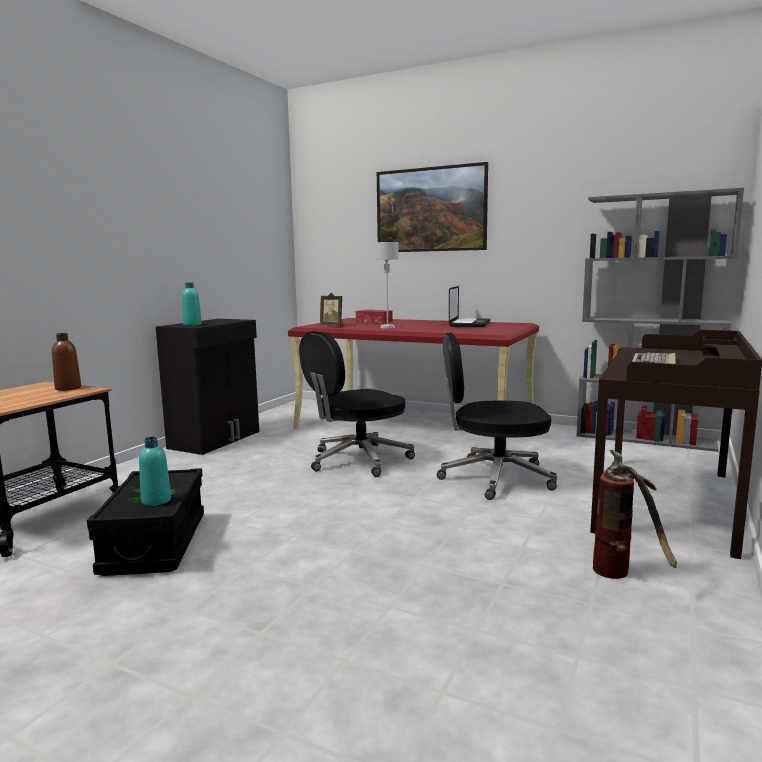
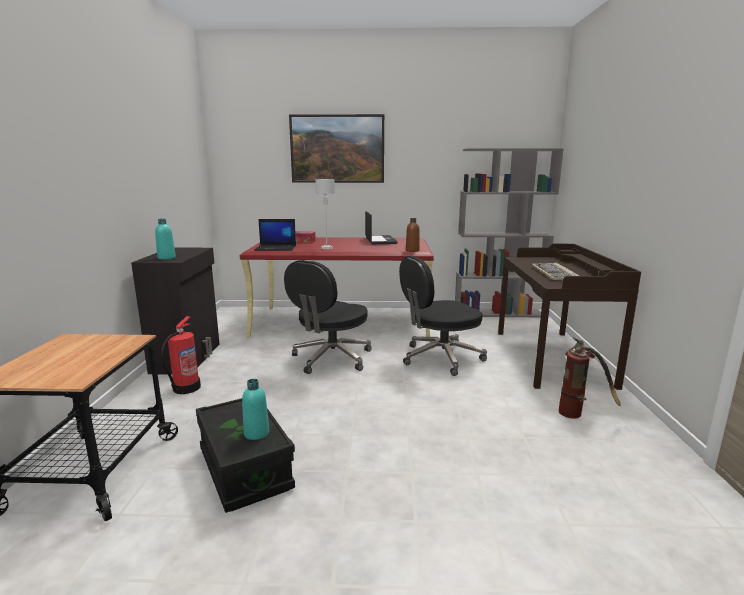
camera: 25 degrees left, 5 degrees up
(68, 388) = (108, 340): brown bottle -> brown bottle (412, 250)
(184, 465) = (185, 388): none -> fire extinguisher
(332, 326) = (276, 248): picture frame -> laptop

